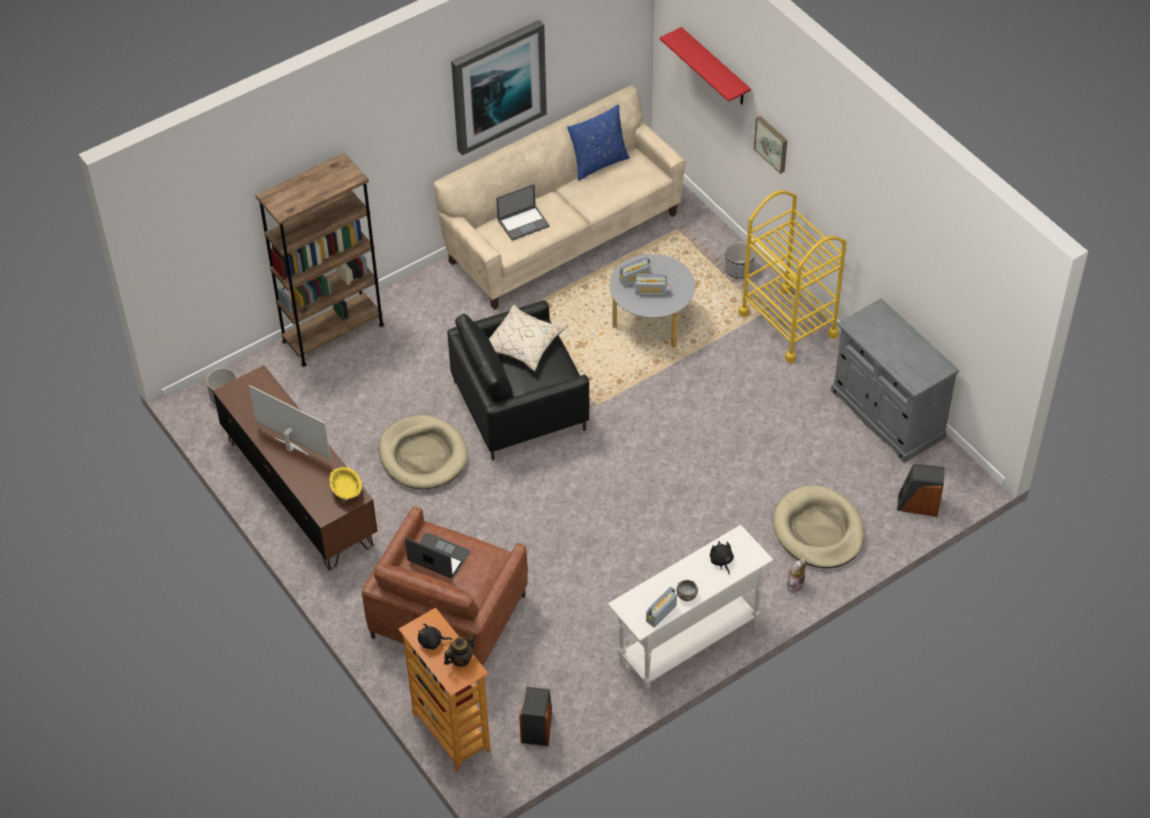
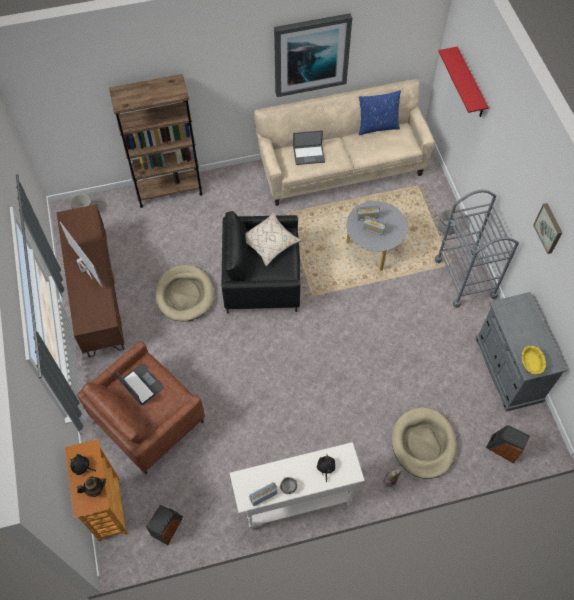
camera: 20 degrees right, 10 degrees up
(346, 491) = (103, 314): yellow bowl -> yellow bowl (530, 364)
(772, 143) = (491, 152): picture -> picture (549, 228)
(788, 324) = (465, 278): yellow cart -> grey cart

